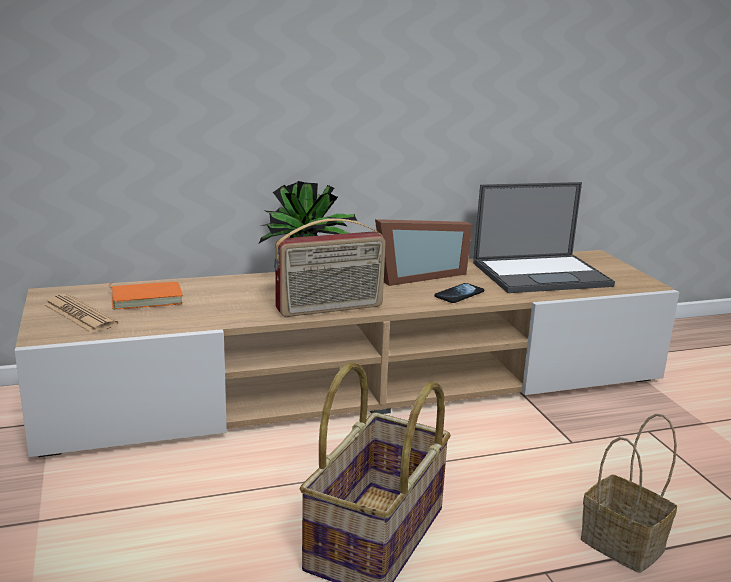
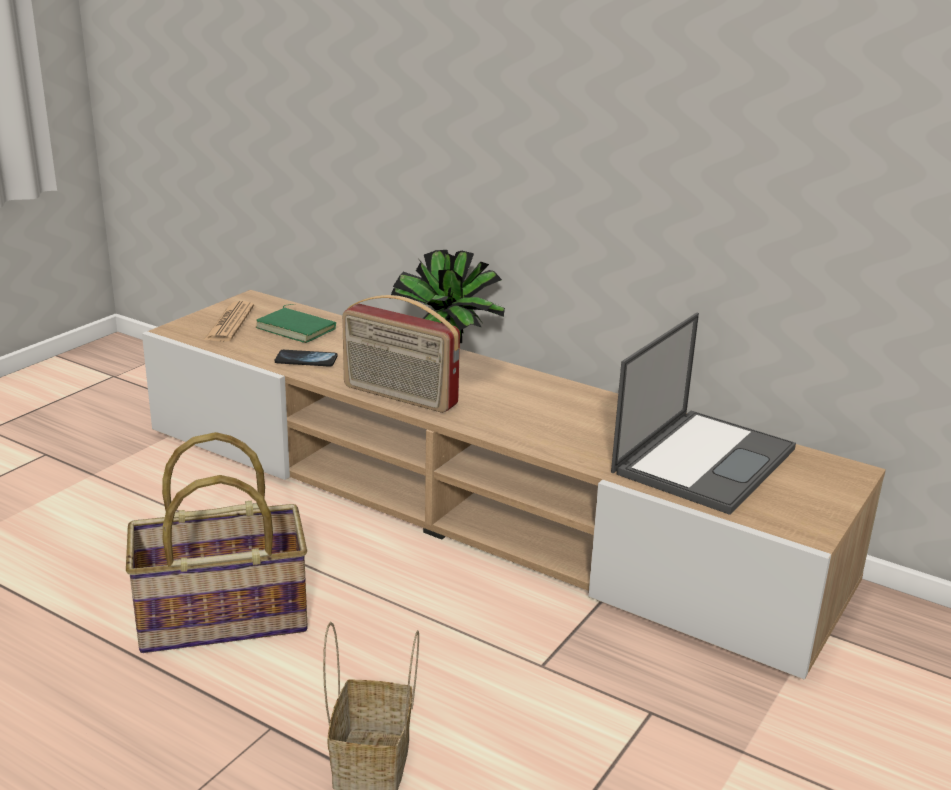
camera: 50 degrees right, 5 degrees up
(147, 298) = (298, 328): orange book -> green book
(416, 275) = (560, 401): picture frame -> none
(459, 294) = (547, 437): phone -> phone (306, 360)
(542, 274) = (704, 459): laptop -> laptop turned 90 degrees counterclockwise

